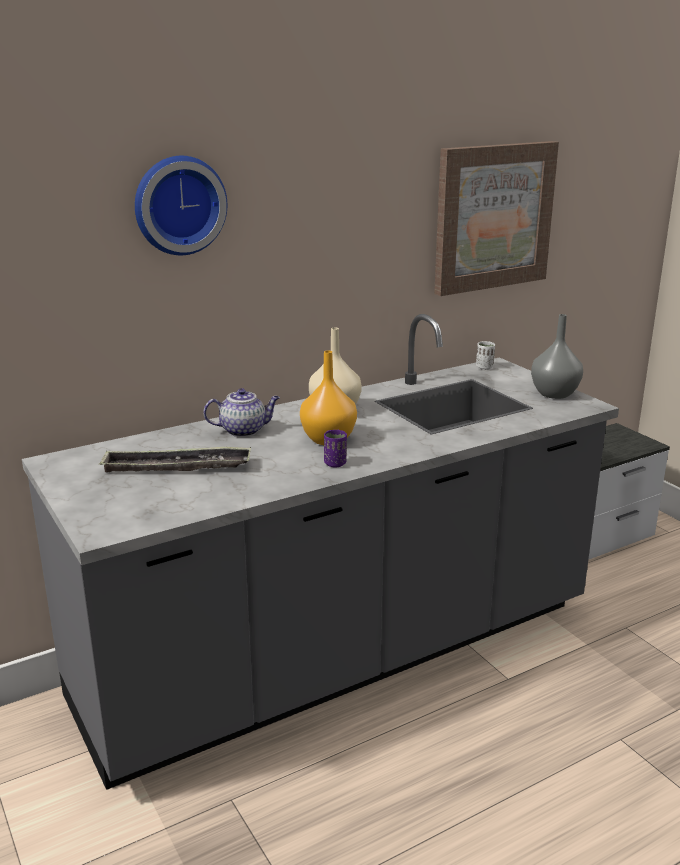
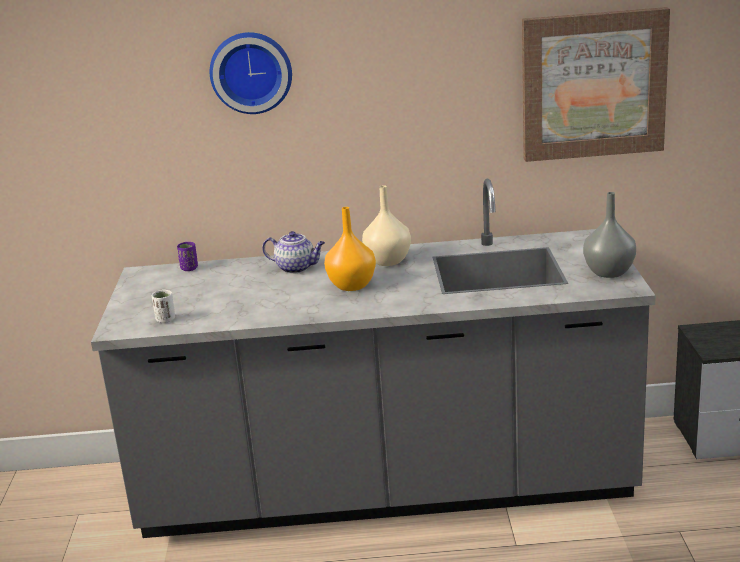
camera: 30 degrees right, 0 degrees up
(177, 467) = (216, 290): tray -> none
(335, 463) = (332, 306): purple cup -> purple cup (189, 268)
(484, 367) = (576, 237): white cup -> white cup (165, 319)

